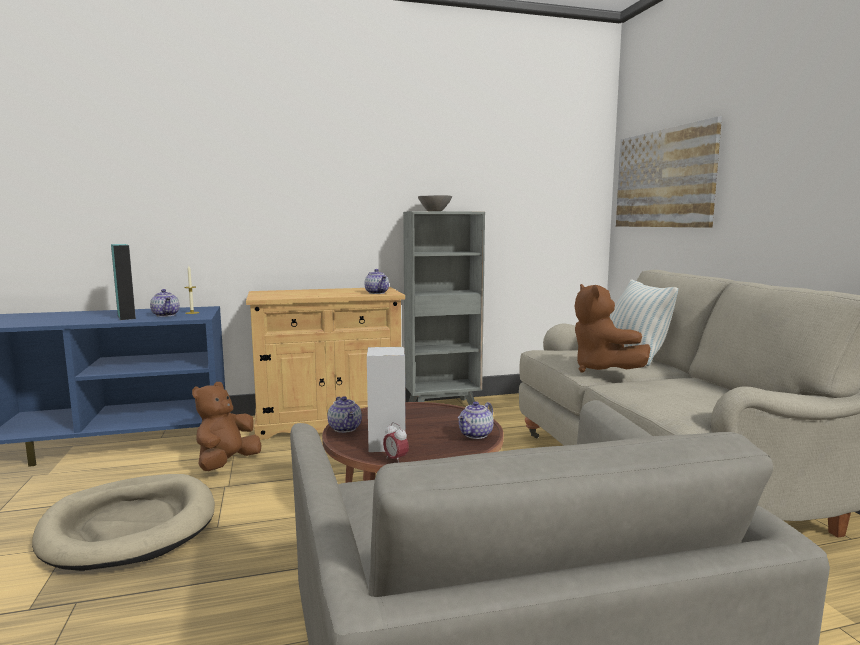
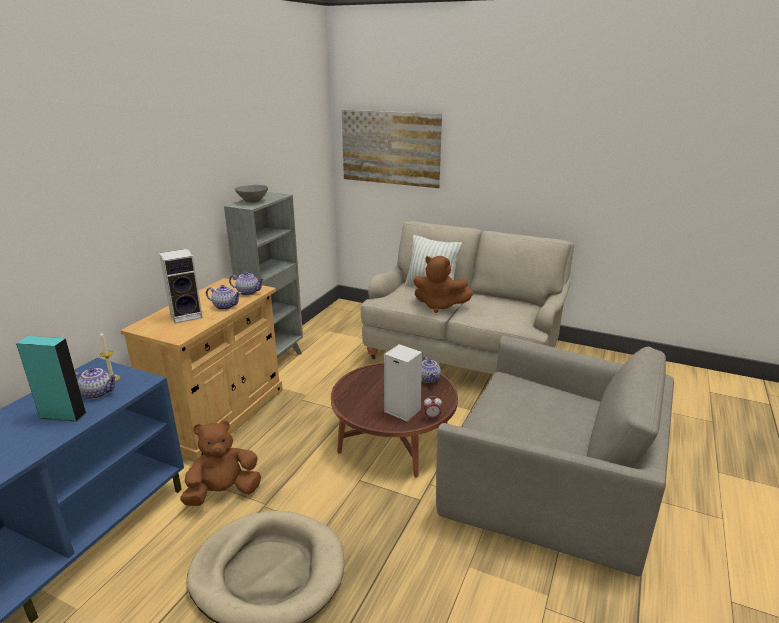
camera: 50 degrees left, 15 degrees up
(226, 464) = (223, 492): brown plush toy -> brown plush toy turned 90 degrees clockwise
(301, 293) = (187, 315): none -> speaker
(346, 428) = (361, 414): teapot -> teapot (225, 306)

